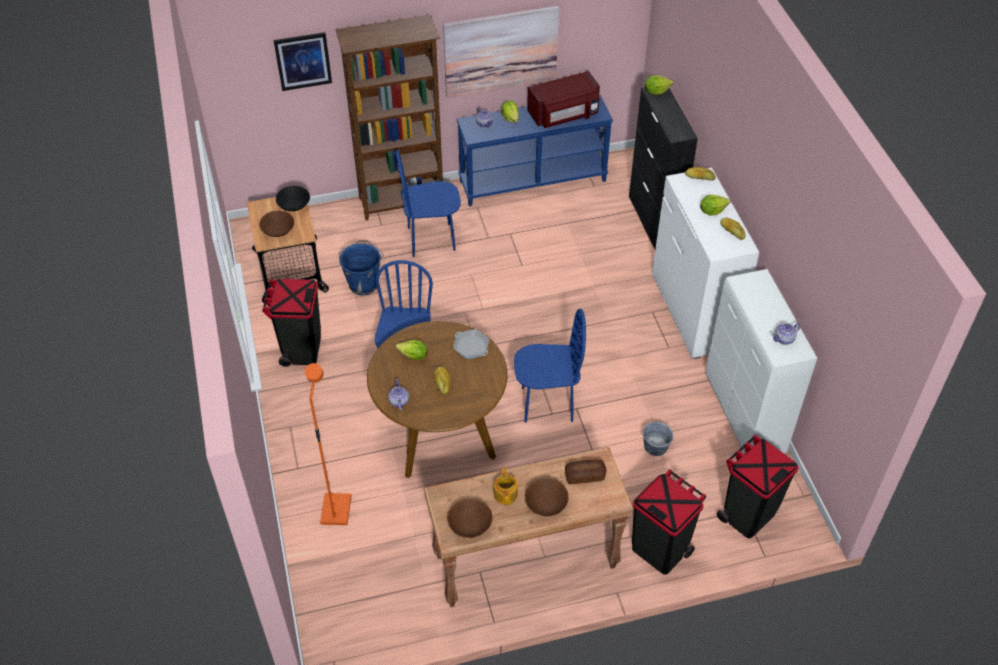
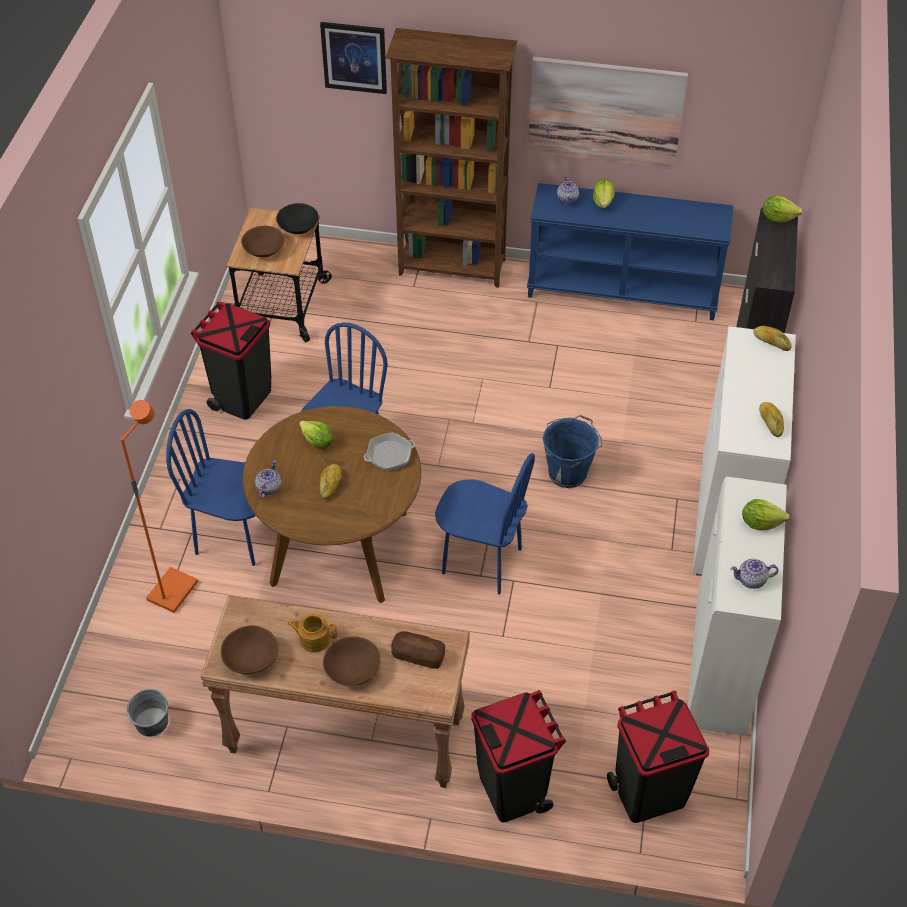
camera: 25 degrees right, 0 degrees up
(363, 284) = (353, 347): blue bucket -> blue bucket (568, 472)
(431, 239) = (460, 321): blue chair -> blue chair (235, 537)
(471, 346) = (389, 455): frying pan -> frying pan turned 90 degrees clockwise
(505, 493) = (314, 639): teapot -> teapot turned 105 degrees counterclockwise
(564, 115) = (671, 218): red microwave -> none
(655, 446) = (582, 663): grey bucket -> grey bucket (151, 722)
(712, 211) = (760, 388): lettuce -> lettuce (760, 523)

